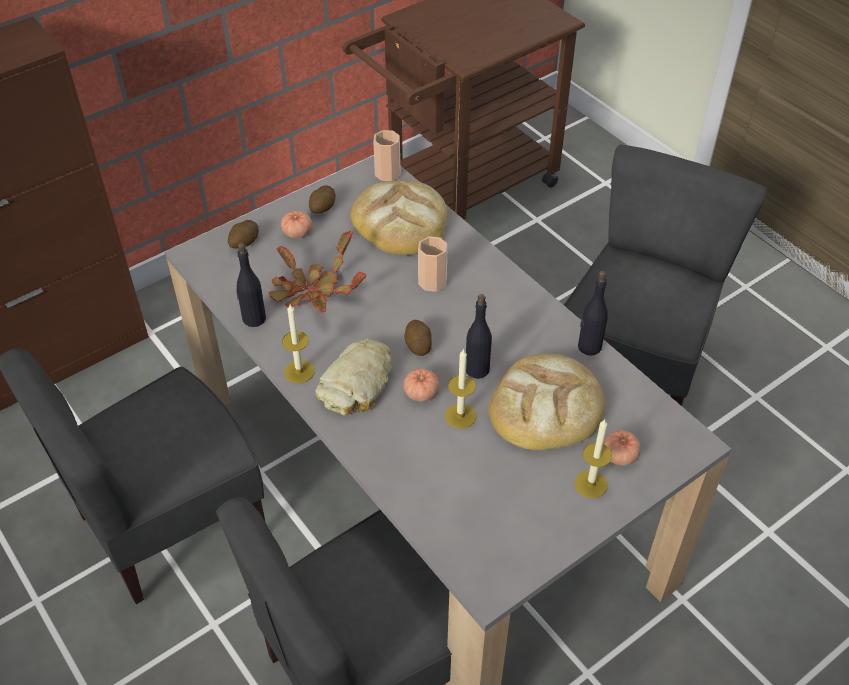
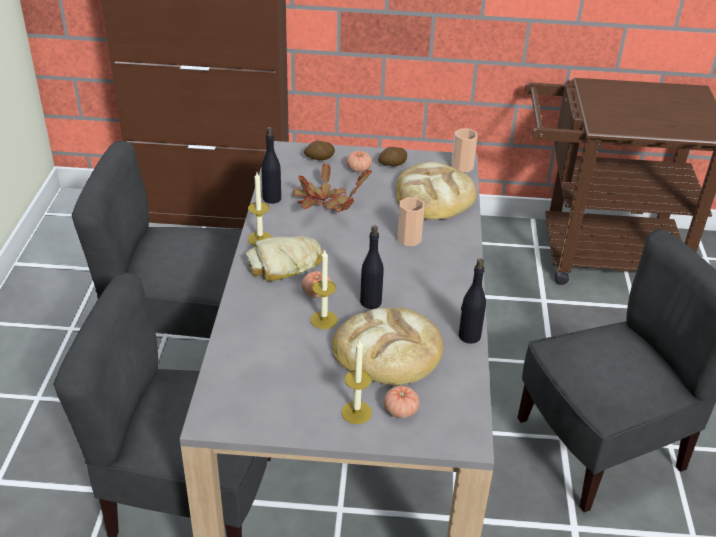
camera: 40 degrees right, 10 degrees down
(418, 345) = (351, 267): potato -> none

